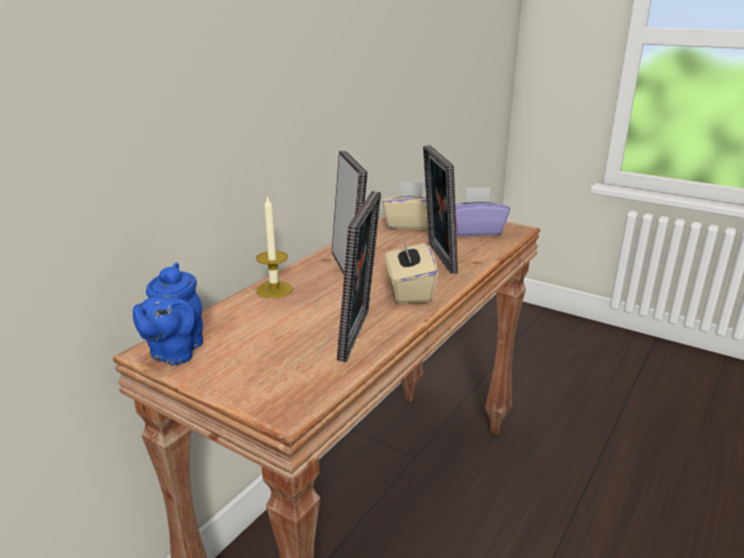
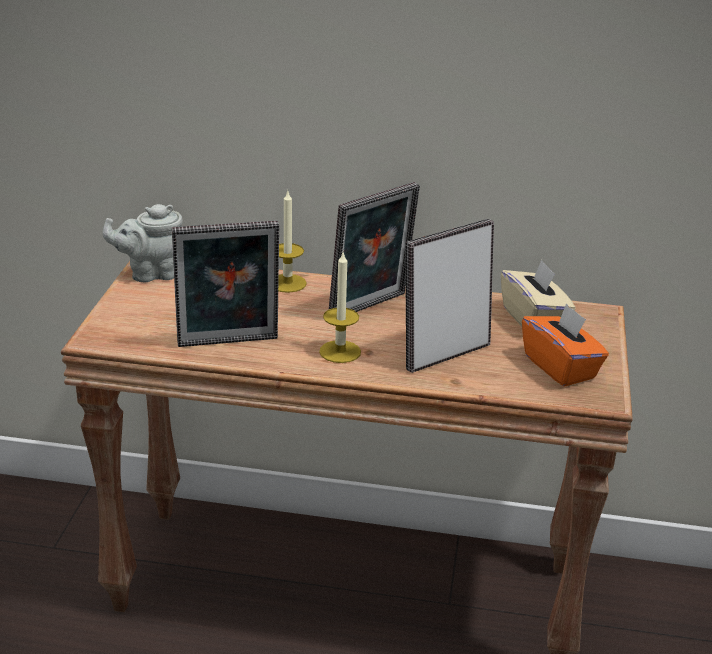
camera: 65 degrees right, 5 degrees up
(174, 352) = (151, 273): blue teapot -> grey teapot
(409, 291) = (340, 352): beige tissue box -> candle
(475, 231) = (560, 367): purple tissue box -> orange tissue box

